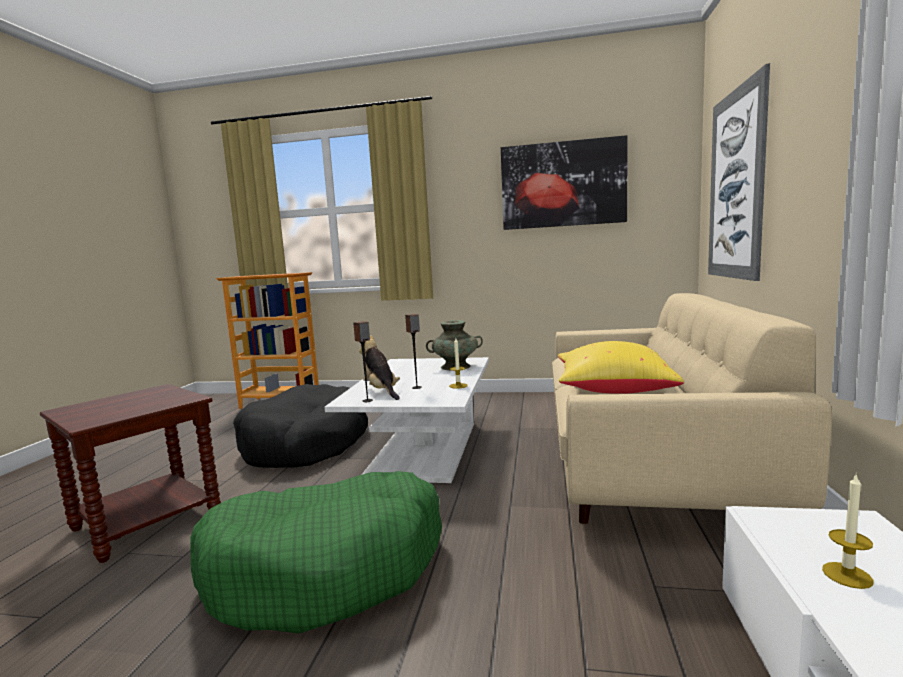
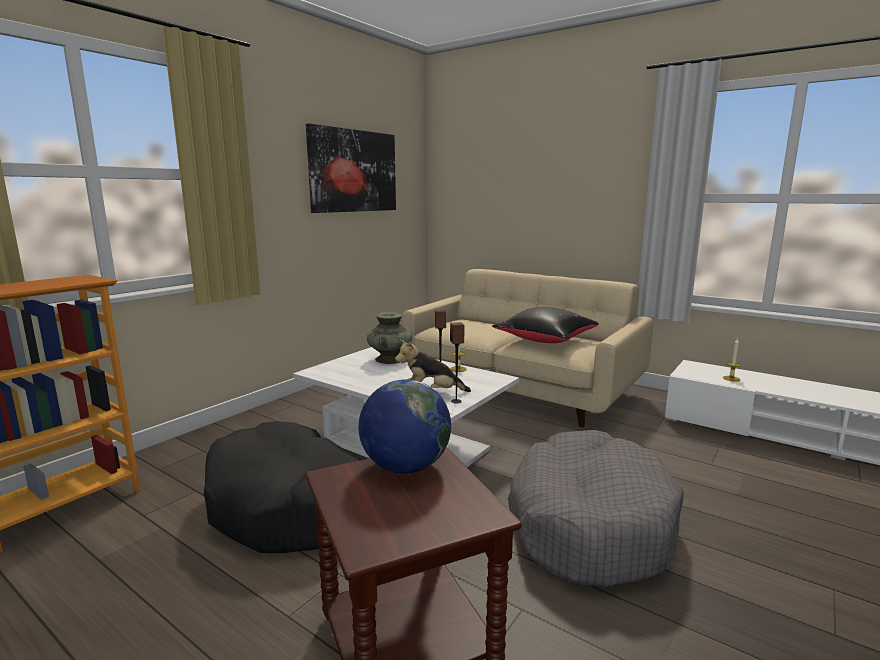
camera: 65 degrees left, 5 degrees up
(168, 397) = (405, 467): none -> globe
(327, 567) = (588, 523): green dog bed -> grey dog bed
(612, 390) = (544, 341): yellow pillow -> black pillow
(736, 185) = (493, 193): picture -> none

